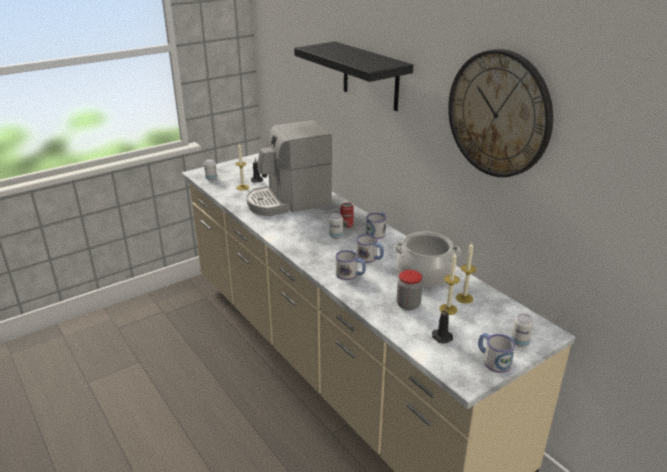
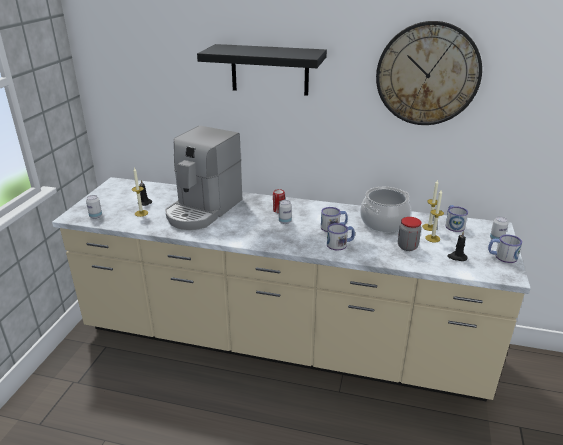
camera: 40 degrees left, 0 degrees up
(377, 232) = (308, 207): mug -> mug (453, 225)

